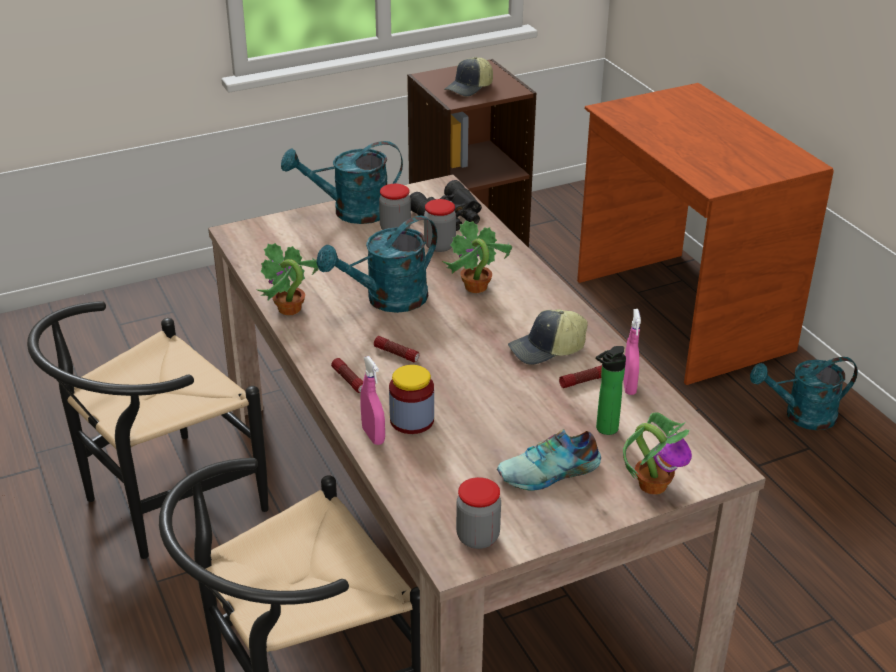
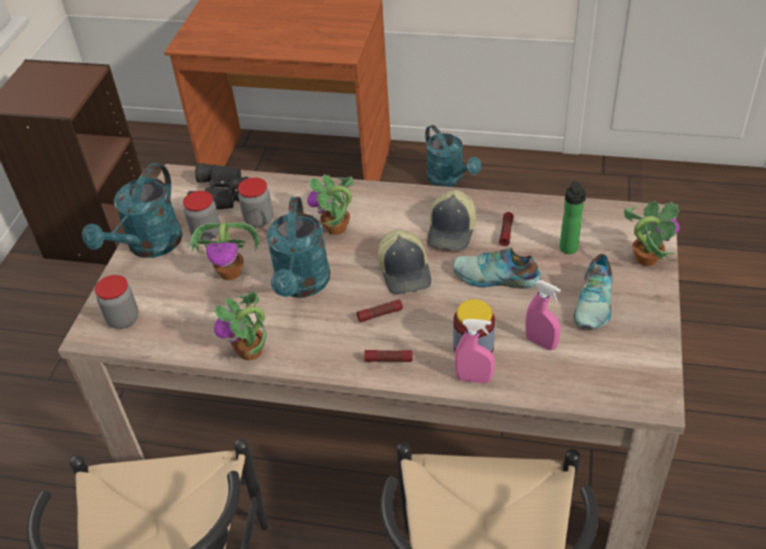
camera: 50 degrees left, 10 degrees up
(365, 261) = (231, 272): none -> potted plant
(469, 88) = (53, 92): cap -> cap (405, 272)
(477, 537) = (639, 375): jar -> jar (123, 319)
(513, 399) = (495, 278): none -> shoe
(629, 386) = (531, 213): pink spray bottle -> pink spray bottle (541, 343)
(801, 416) = (449, 180): turquoise watering can -> turquoise watering can turned 60 degrees counterclockwise

